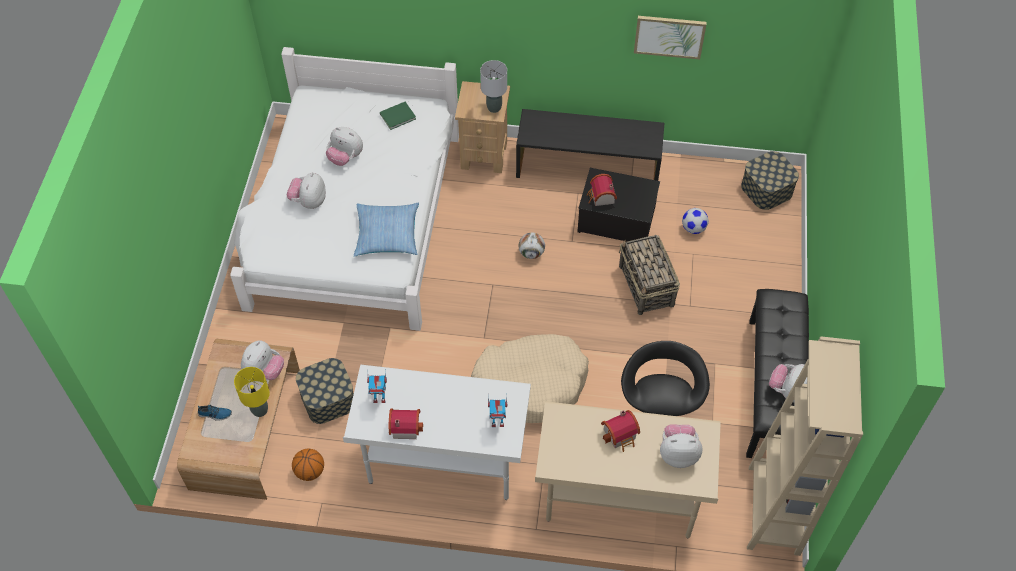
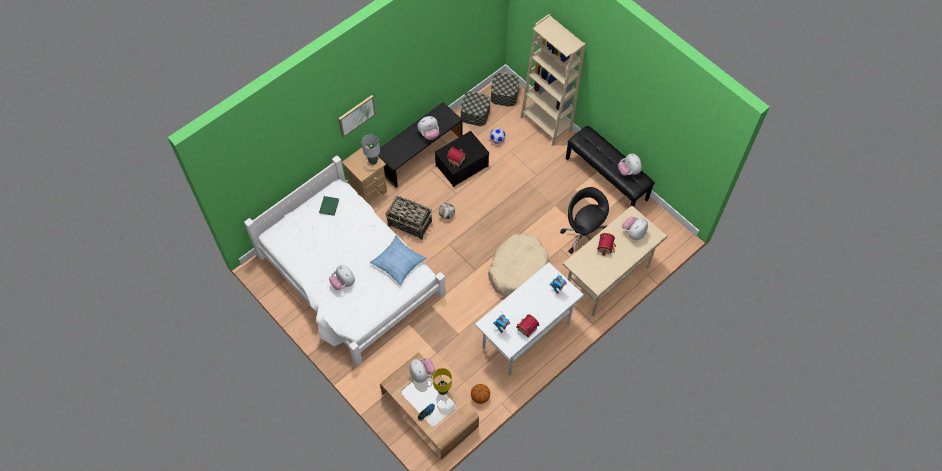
camera: 50 degrees left, 5 degrees up
(328, 399) = (446, 361): storage box -> storage box (475, 114)
(345, 157) = (331, 247): plush toy -> plush toy (429, 134)
(646, 286) = (510, 183): basket -> basket (410, 224)
(669, 36) = (435, 57): picture -> picture (356, 115)
(774, 510) = (662, 225): beige bookcase -> beige bookcase (546, 124)

